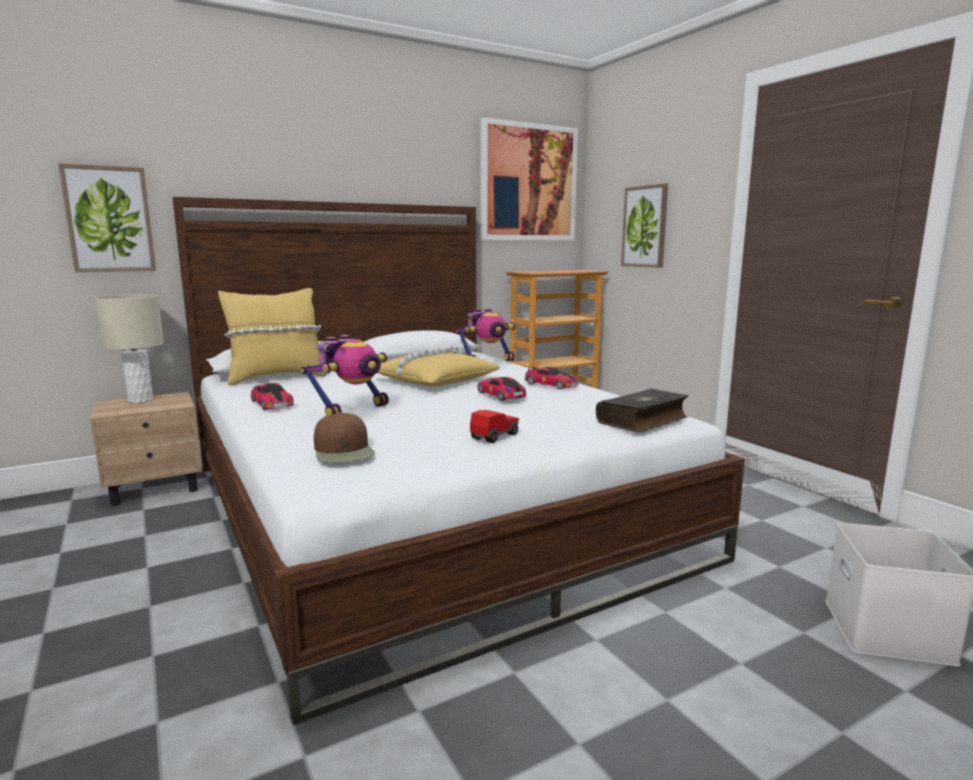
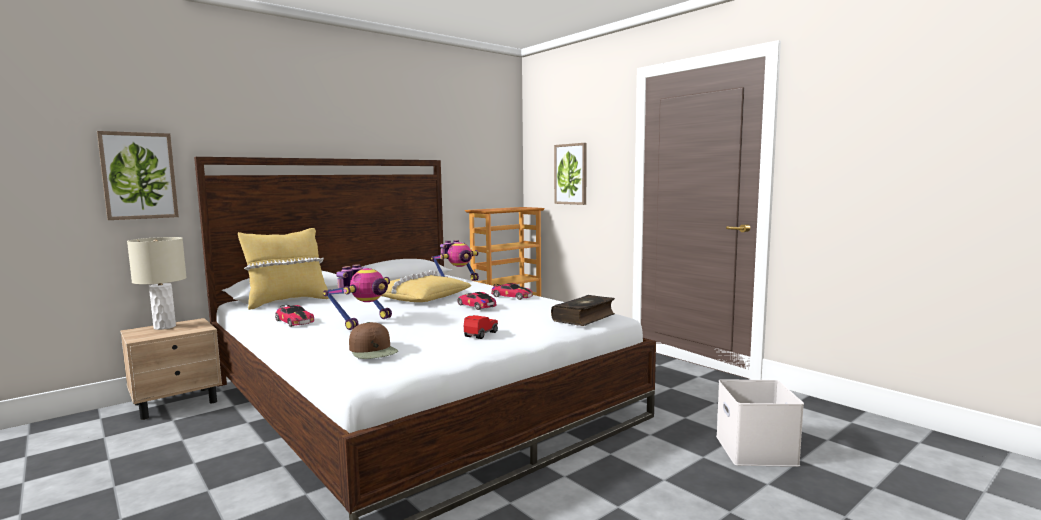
camera: 10 degrees left, 5 degrees down
(528, 183) = (480, 140): picture -> none

